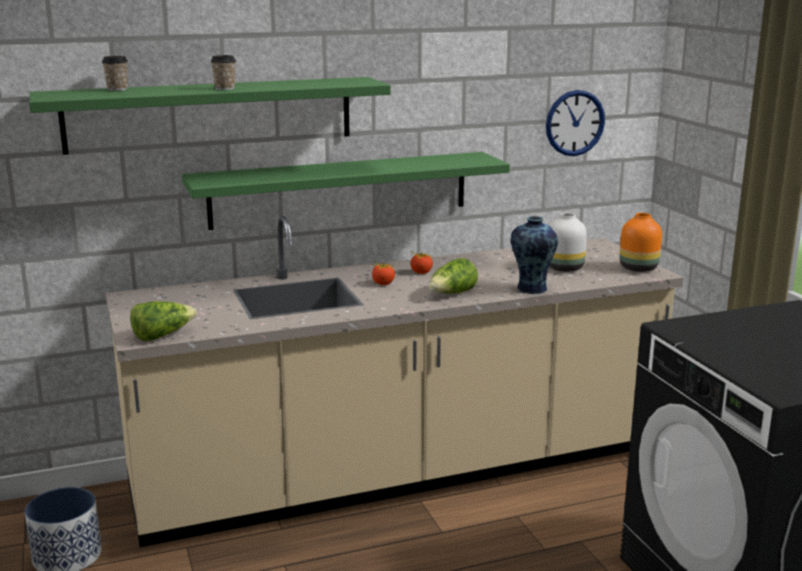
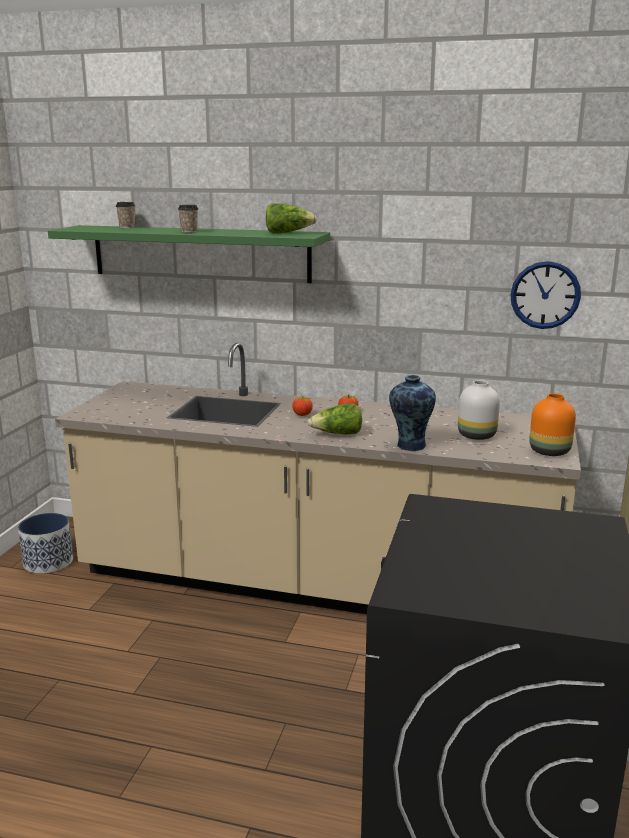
camera: 35 degrees right, 0 degrees up
(162, 335) = (96, 415): lettuce -> lettuce (288, 233)
(340, 189) = (303, 329): green shelf -> none

